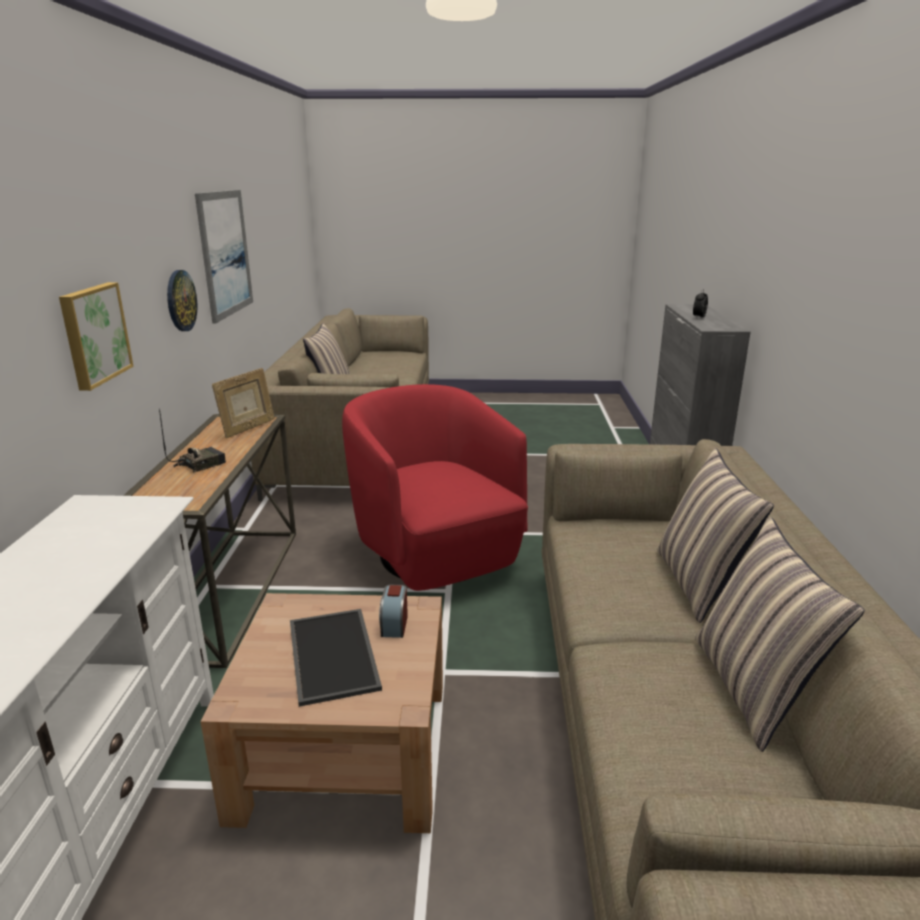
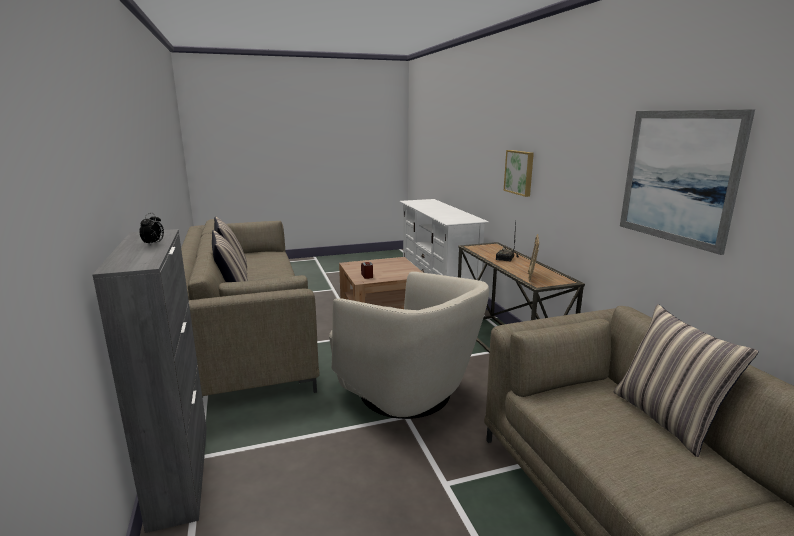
camera: 160 degrees right, 5 degrees down
(180, 300) = (586, 187): wall clock -> none
(335, 655) = (380, 268): tray -> none
(435, 553) = (406, 393): red armchair -> beige armchair

